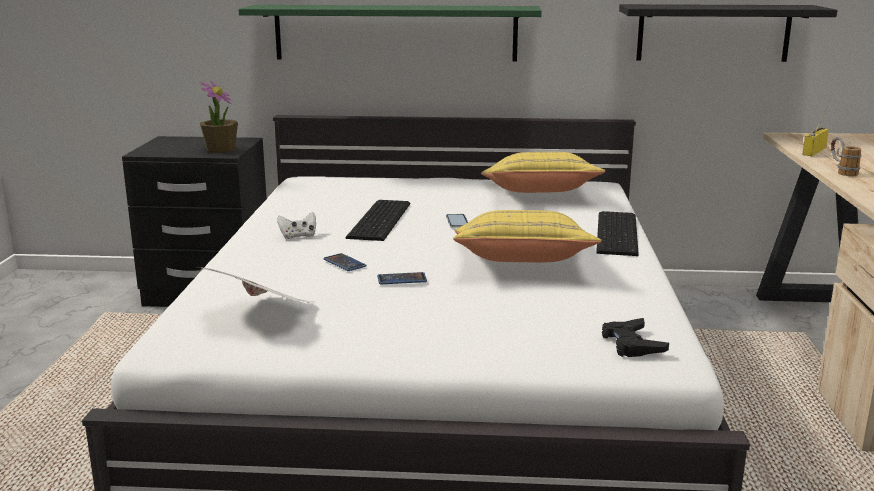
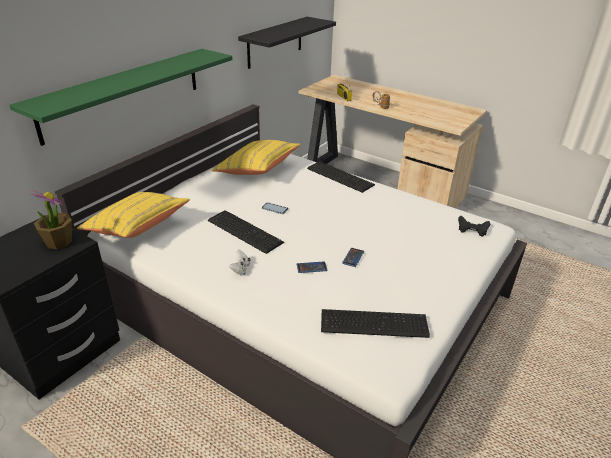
camera: 60 degrees left, 15 degrees up
(260, 314) = (372, 322): newspaper -> keyboard
(521, 263) = (358, 216): yellow pillow -> yellow pillow (137, 228)

